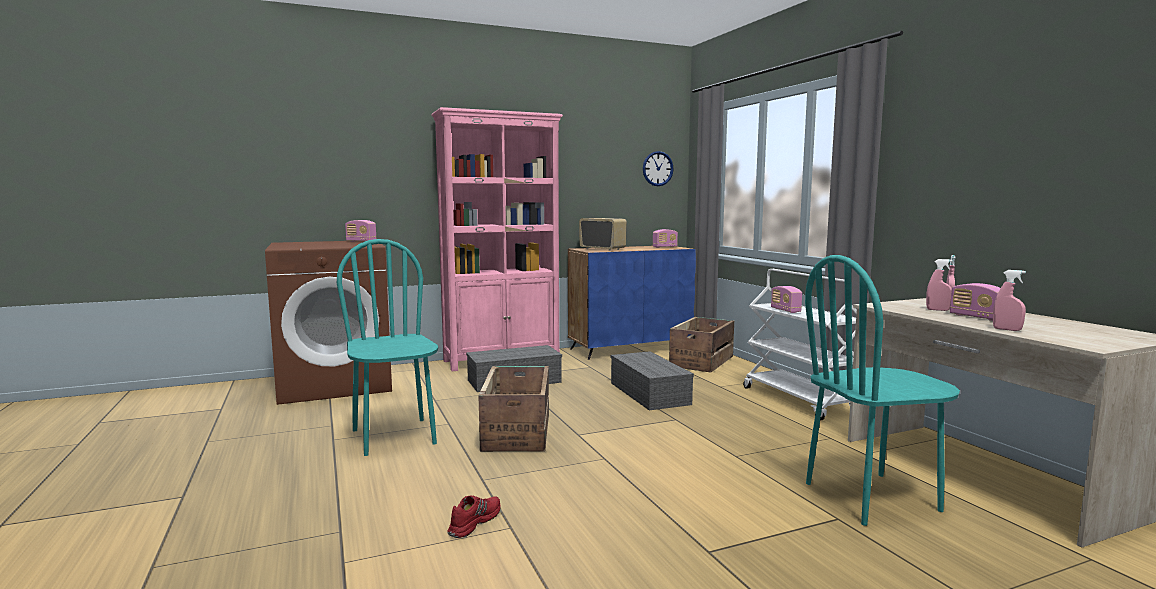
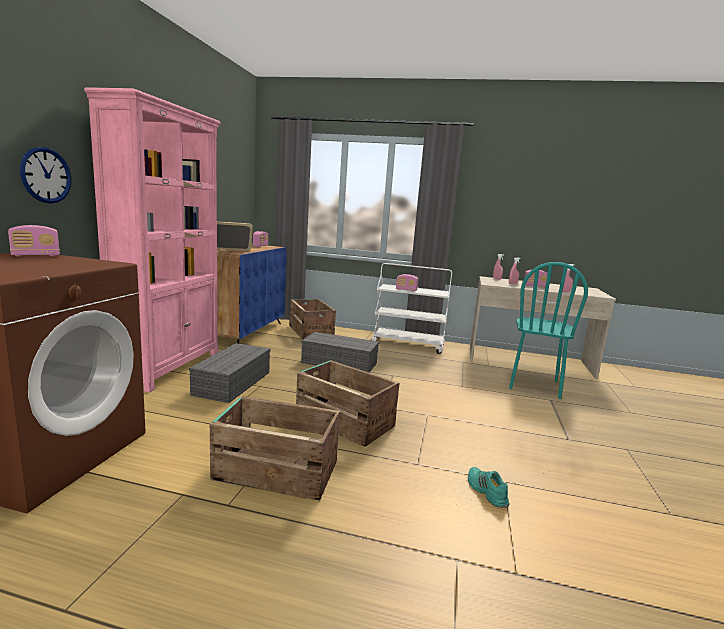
camera: 55 degrees left, 5 degrees up
(394, 436) = (275, 470): turquoise chair -> crate
(474, 522) = (485, 491): red shoe -> turquoise shoe
(657, 168) = (241, 178): wall clock -> wall clock (46, 175)

